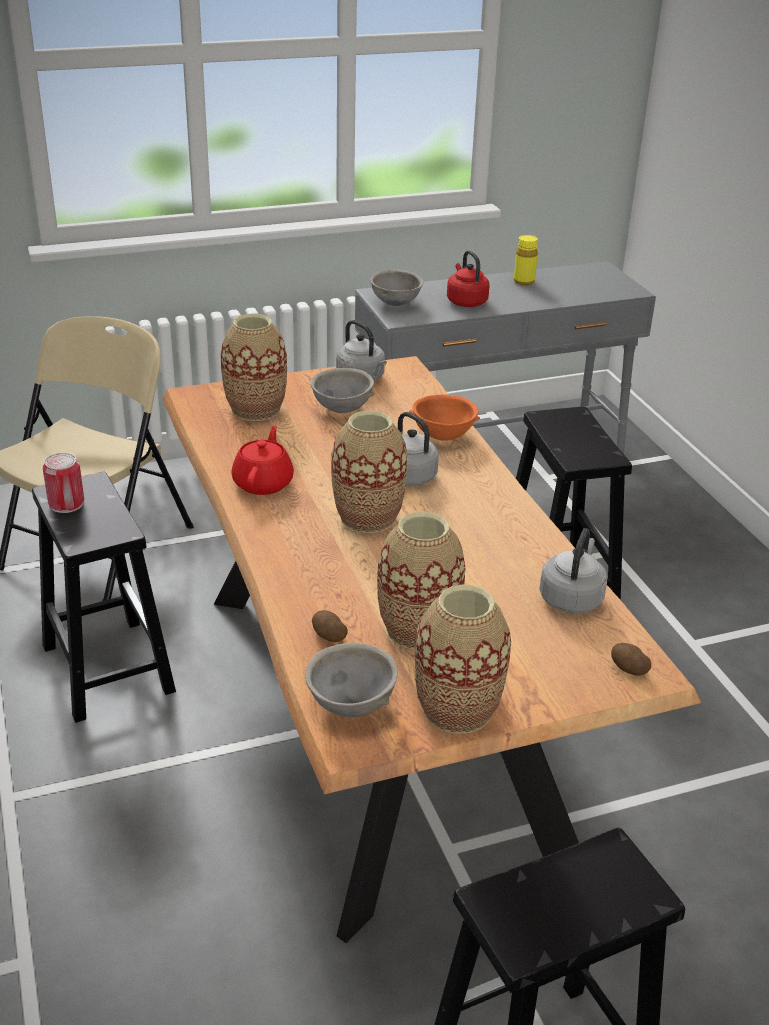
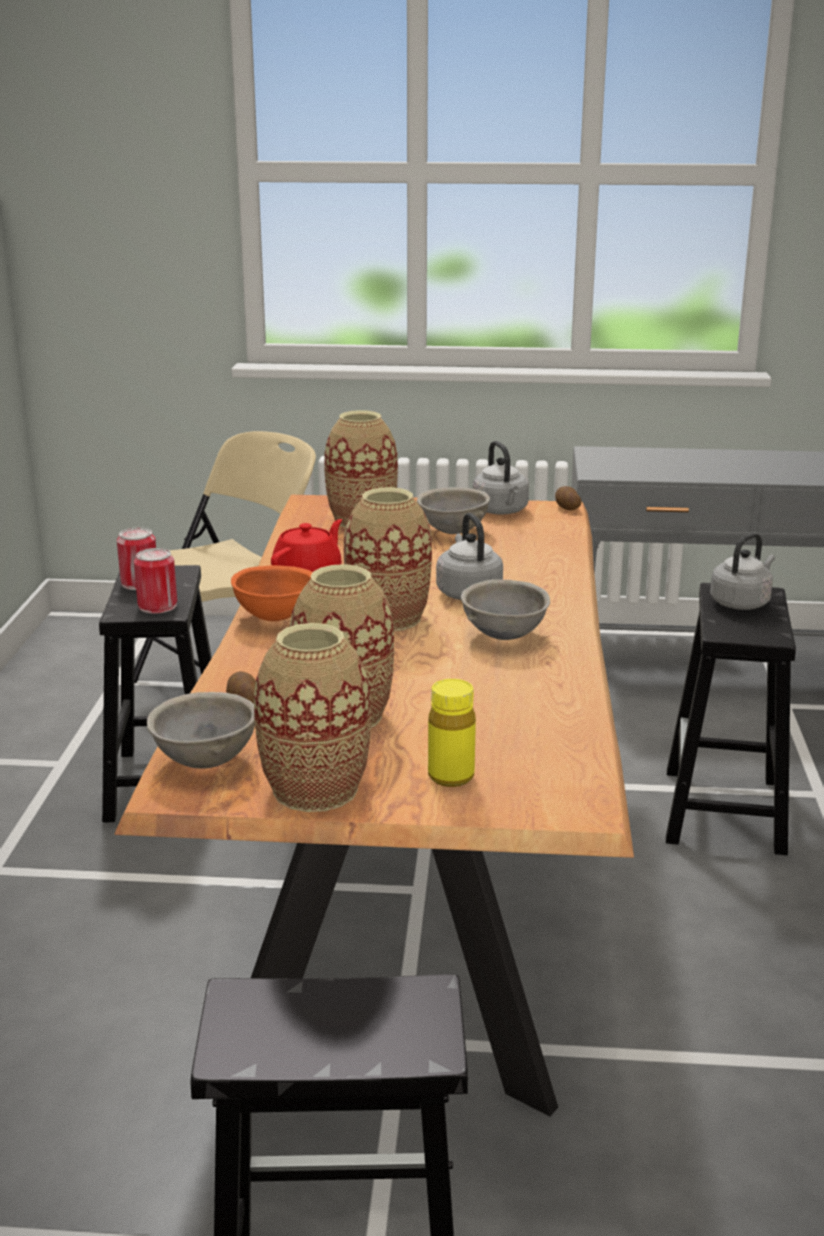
camera: 25 degrees right, 10 degrees down
(105, 527) = (157, 606): none -> can
(396, 304) = (607, 461): grey bowl -> grey bowl (505, 636)
(442, 436) = (543, 567): orange bowl -> orange bowl (275, 617)
(466, 301) = (691, 468): red kettle -> none
(524, 281) = (780, 459): yellow bottle -> yellow bottle (451, 776)
(571, 598) = (551, 723): grey kettle -> grey kettle (741, 602)
(628, 669) = (555, 798): potato -> potato (566, 508)

